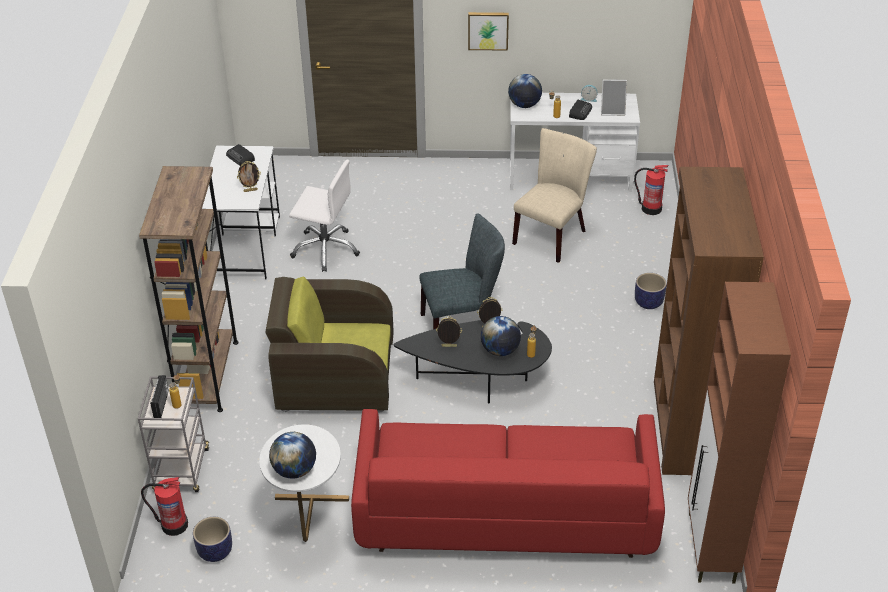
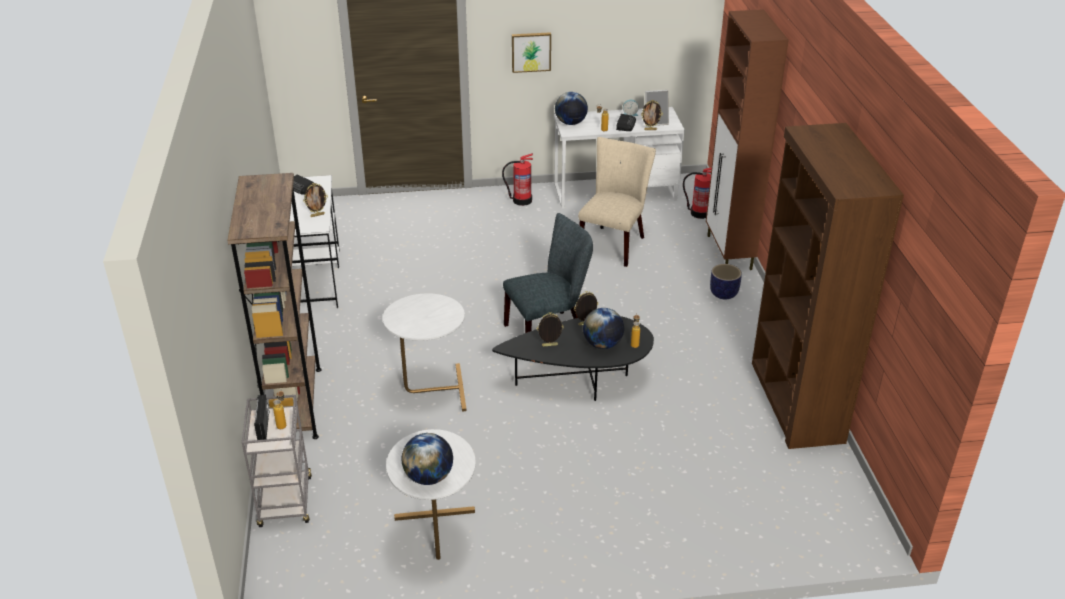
camera: 10 degrees left, 5 degrees down
(173, 525) = (287, 560): fire extinguisher -> fire extinguisher (521, 200)
(215, 552) = (340, 583): planter -> none
(325, 249) = (393, 275): white office chair -> none
(335, 375) = (430, 391): brown armchair -> white side table
(505, 511) = (641, 503): red sofa -> none
(604, 120) = (650, 129): none -> picture frame
(711, 548) = (860, 514): brown cabinet -> brown cabinet (729, 253)

